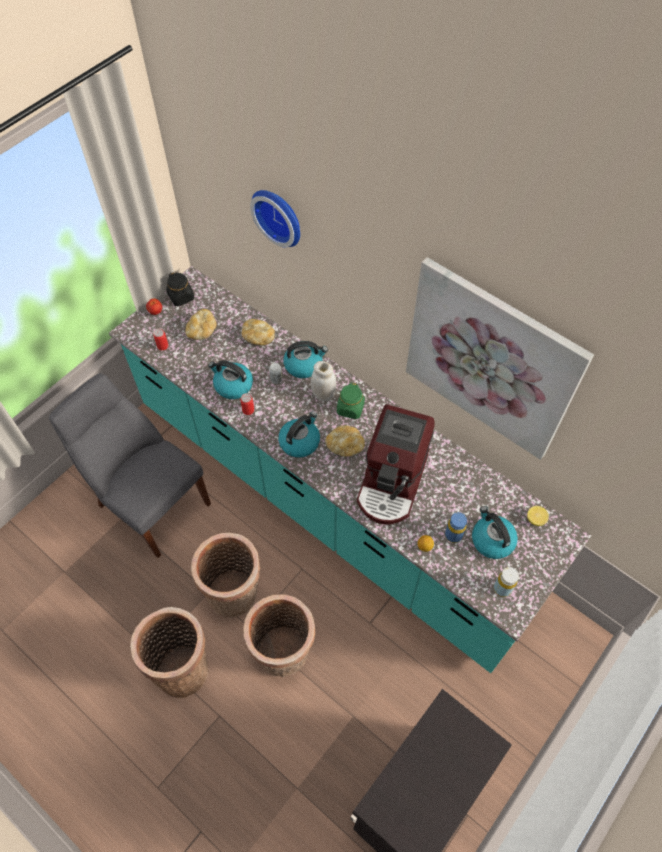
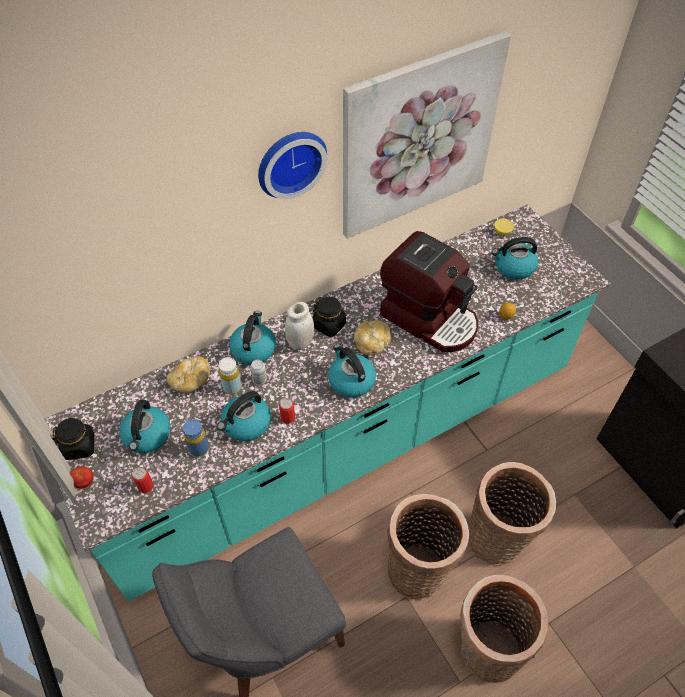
camera: 70 degrees left, 5 degrees down
(202, 330) = (147, 436): bread -> kettle
(279, 215) = (152, 219): wall clock -> wall clock (289, 161)
(350, 408) = (329, 325): green jar -> black jar
(453, 535) = (500, 291): blue bottle -> blue bottle (199, 448)
(502, 588) = (562, 276): yellow bottle -> yellow bottle (232, 387)

